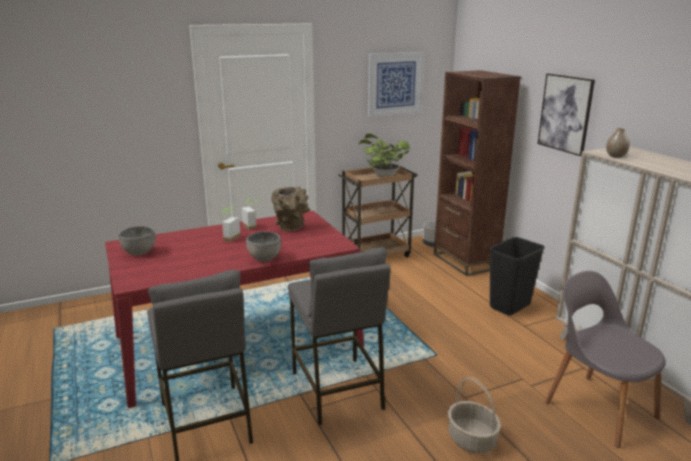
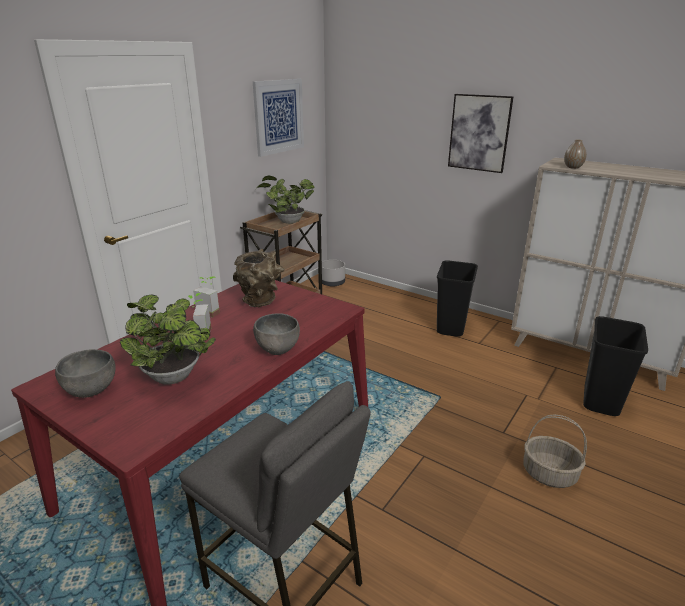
camera: 30 degrees left, 5 degrees up
(187, 258) = (175, 378): none -> potted plant
(337, 390) = (389, 474): grey stool -> none
(465, 261) = (375, 294): brown bookcase -> none
(598, 408) = (600, 400): grey chair -> black trash can

